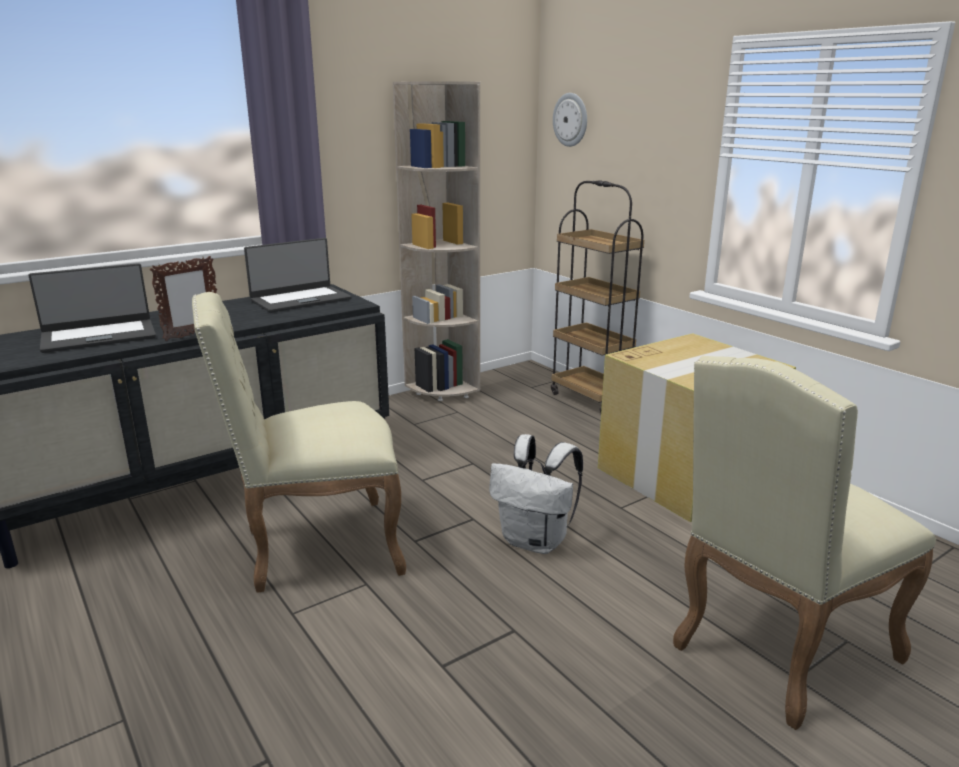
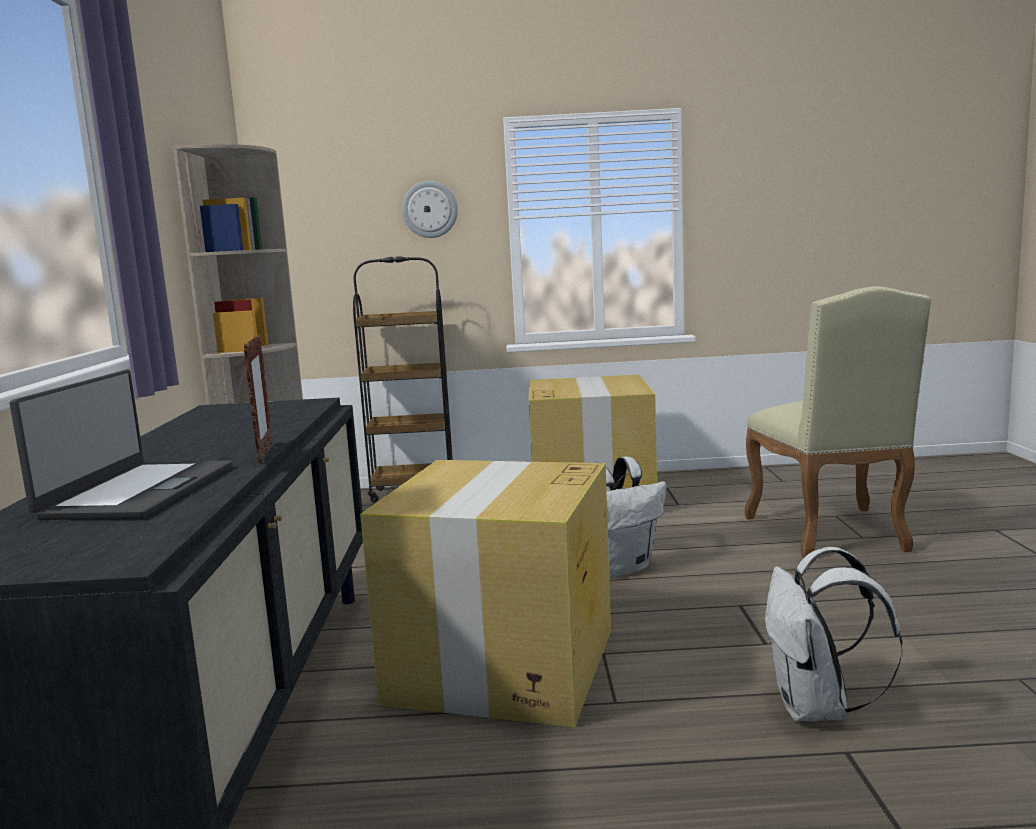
camera: 55 degrees left, 10 degrees down
(300, 299) = (234, 415): laptop -> none
(318, 547) = (502, 666): beige chair -> cardboard box
(334, 726) = (817, 709): none -> white backpack
(571, 120) = (305, 205): wall clock -> wall clock (430, 209)

